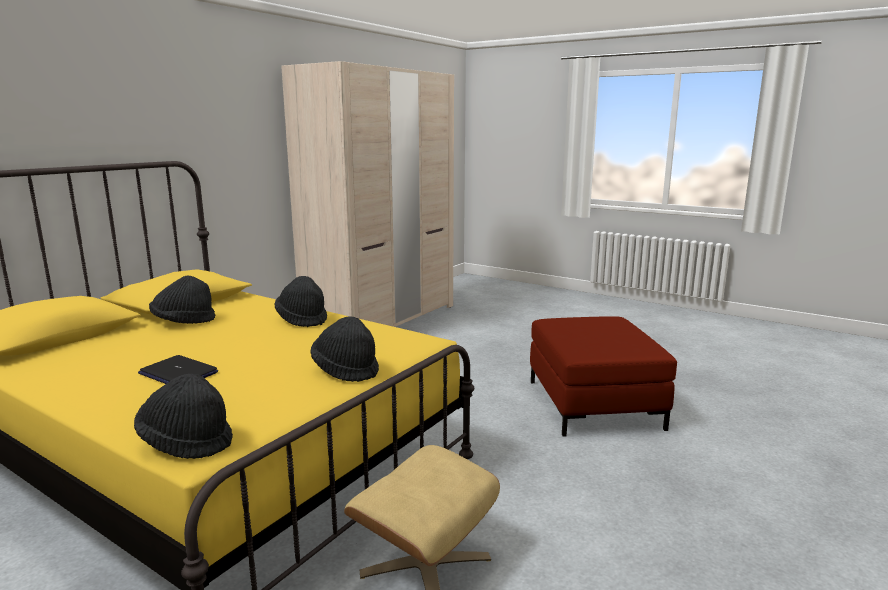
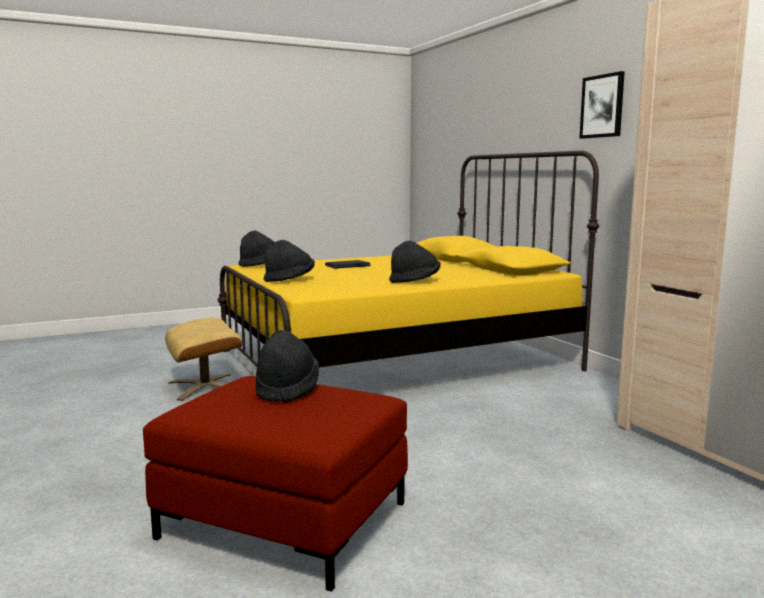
camera: 120 degrees right, 5 degrees down
(174, 115) = (602, 106): none -> picture
(183, 322) = (450, 268): black hat -> black hat (287, 389)

